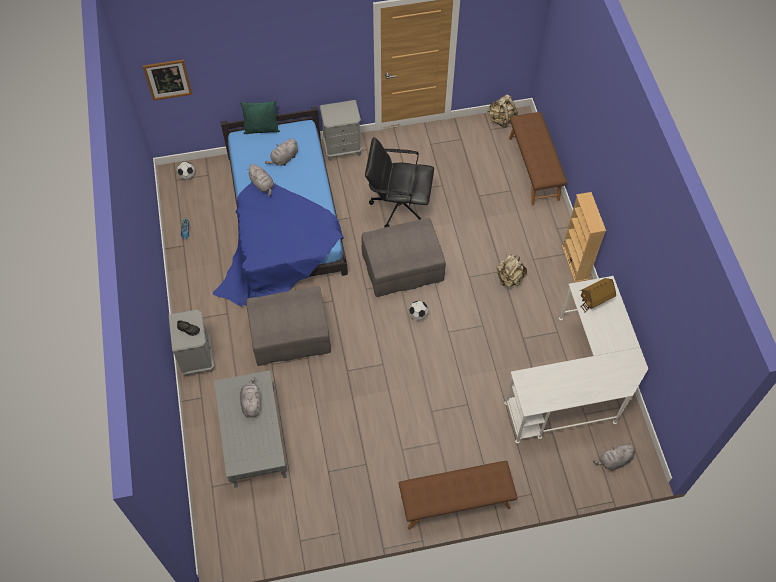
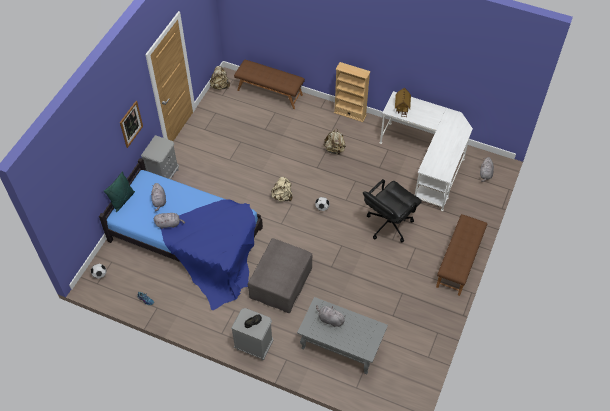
camera: 55 degrees left, 5 degrees down
(168, 79) = (65, 208): picture -> picture (131, 124)
(398, 206) = (235, 172): black office chair -> black office chair (388, 224)
(402, 268) = (282, 196): grey ottoman -> beige backpack

